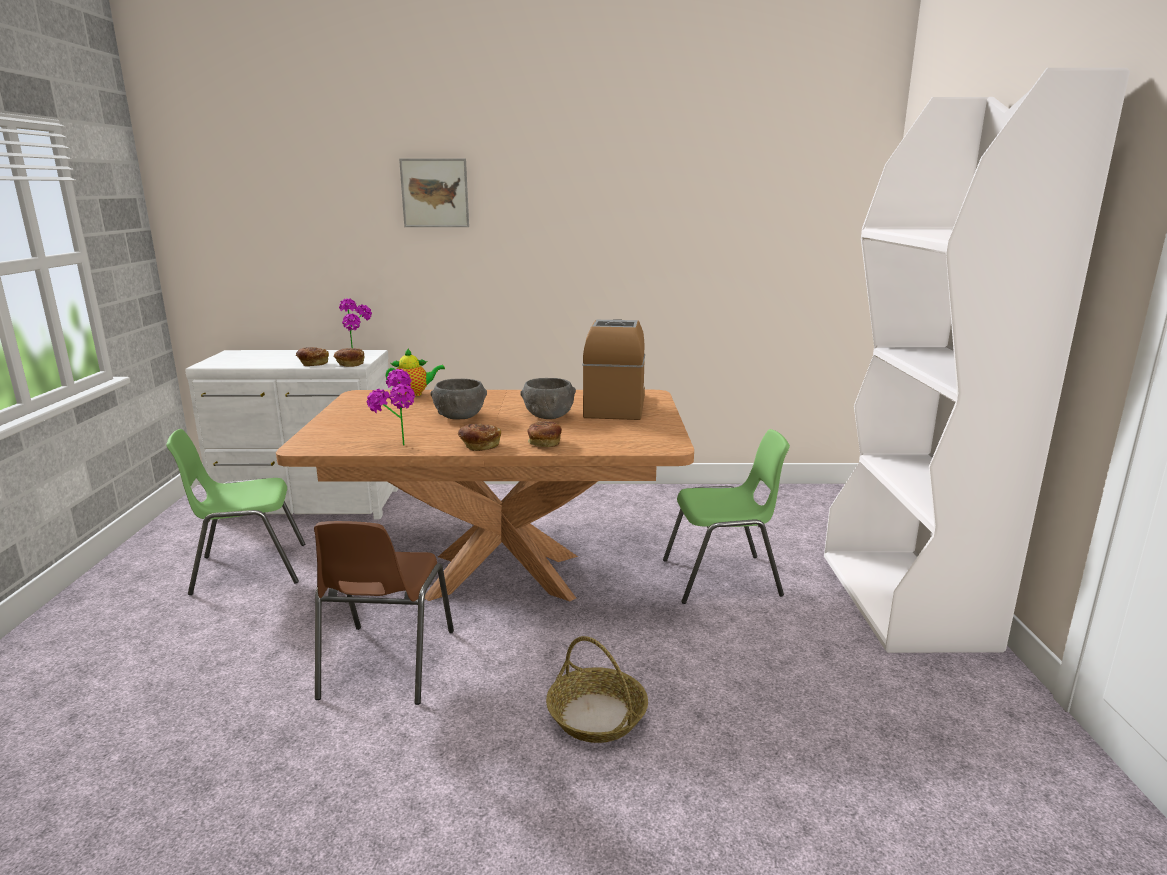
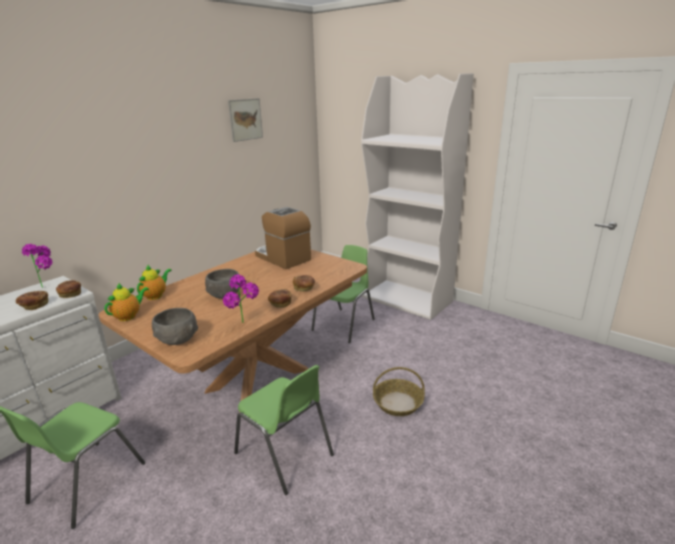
camera: 50 degrees left, 5 degrees up
(355, 401) = (129, 316): none -> teapot
(385, 665) = (285, 454): brown chair -> green chair
(435, 193) = (75, 145): picture -> picture (245, 119)
(548, 415) = (267, 275): grey bowl -> grey bowl (177, 339)

